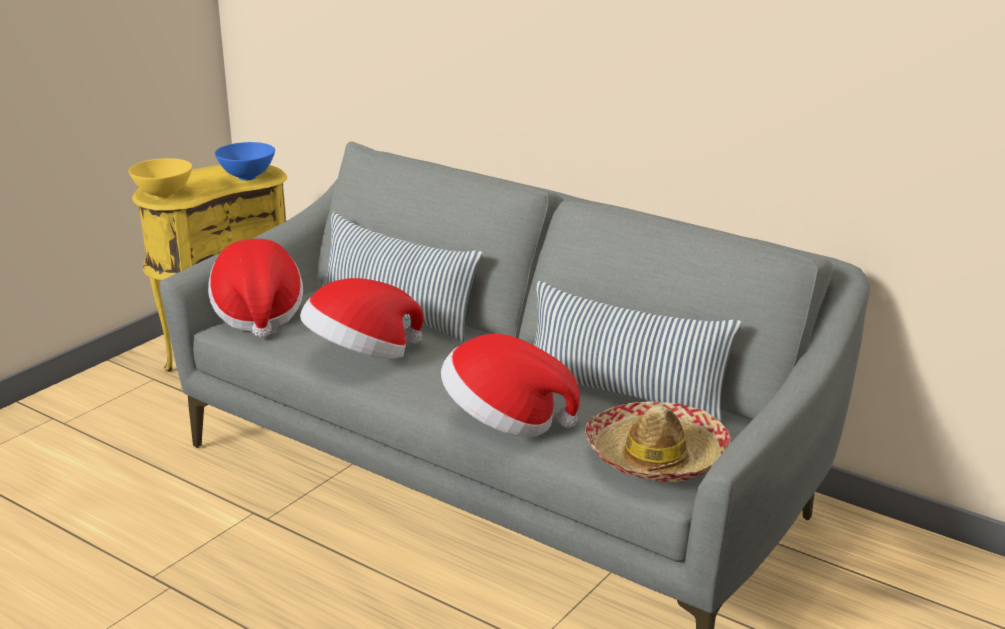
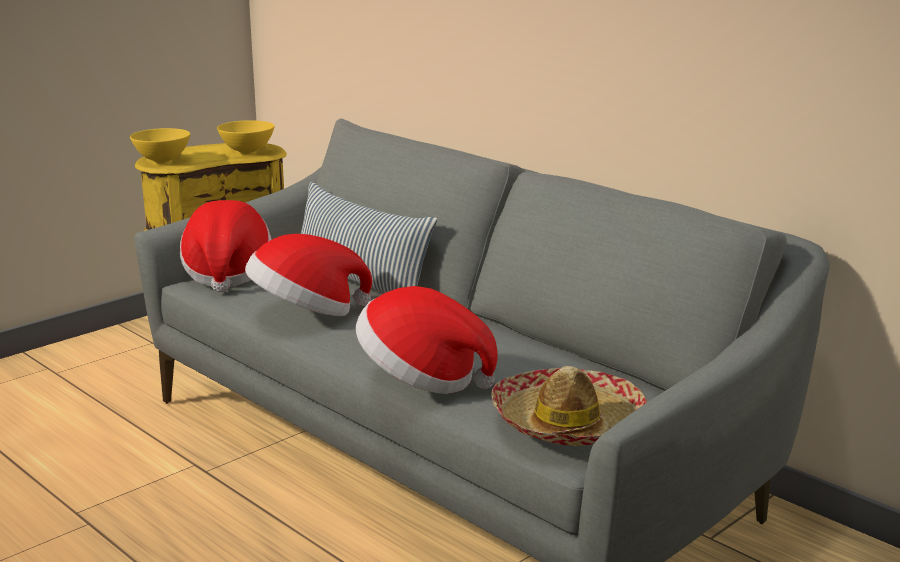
camera: 10 degrees right, 5 degrees down
(247, 177) = (248, 152): blue bowl -> yellow bowl
(625, 393) = (559, 365): pillow -> none

